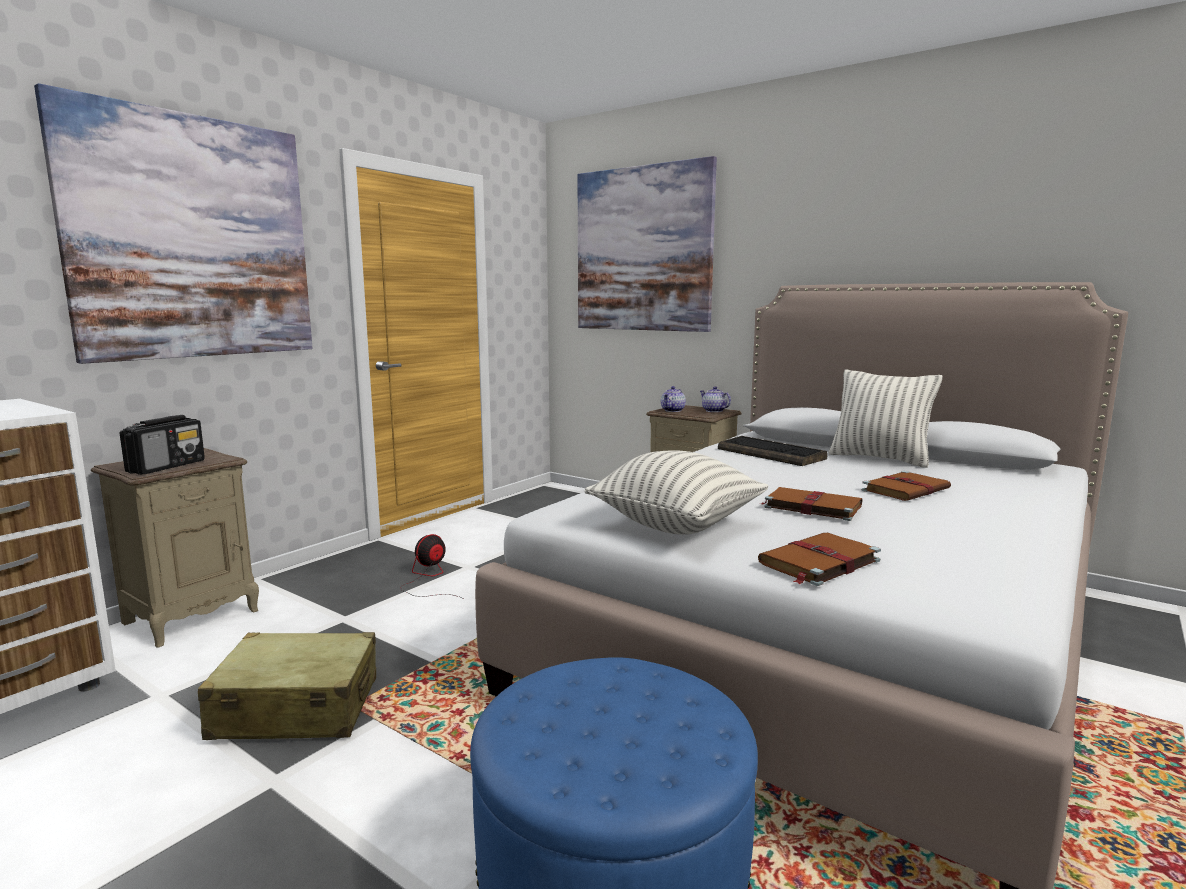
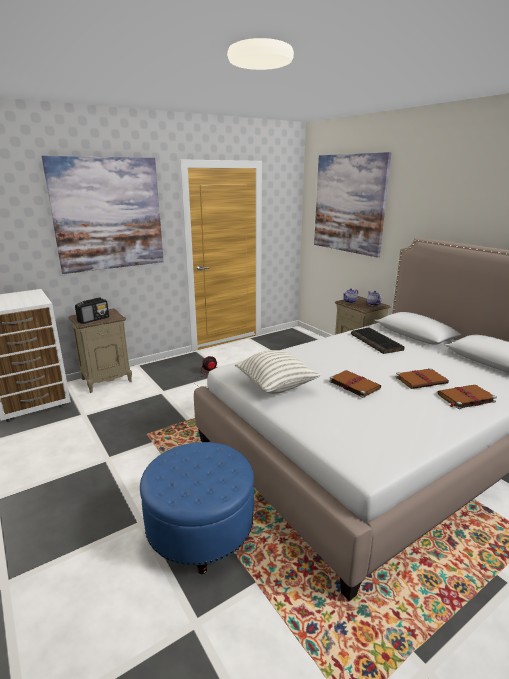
camera: 20 degrees right, 10 degrees up
(297, 708) = (127, 431): beige suitcase -> none
(818, 562) = (317, 421): brown book -> brown book (465, 398)
(879, 459) = (436, 354): pillow -> none

